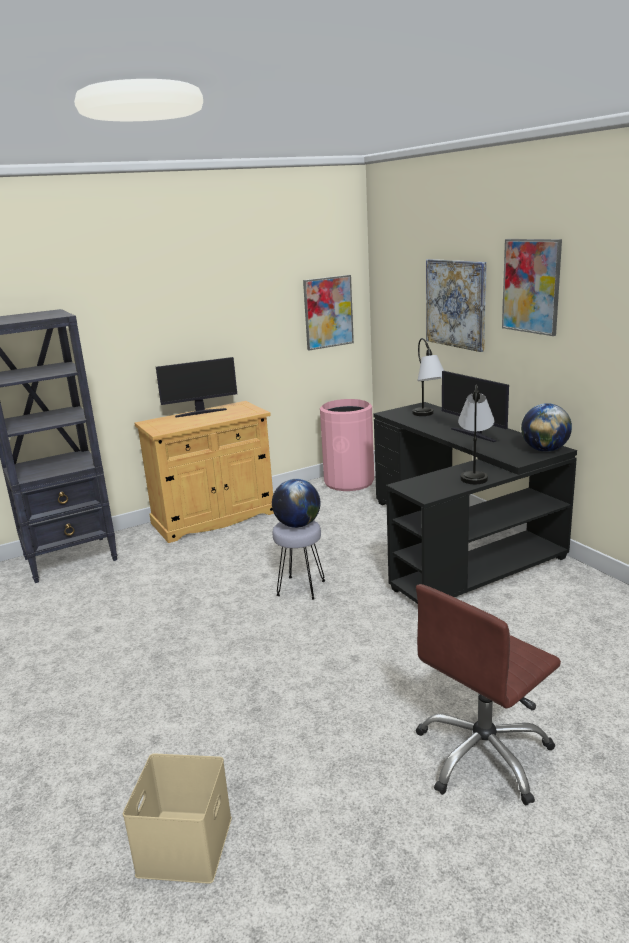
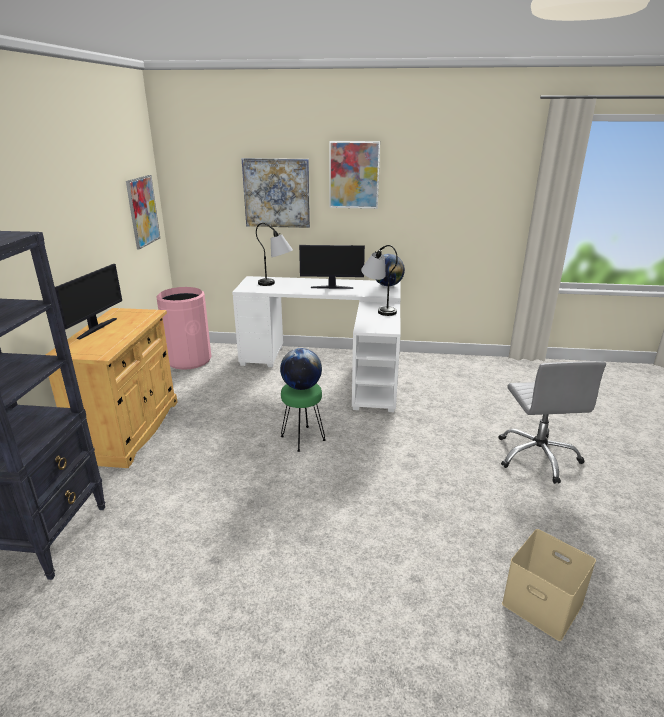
camera: 55 degrees left, 5 degrees up
(300, 588) = (302, 438): grey stool -> green stool
(460, 541) = (333, 367): black desk -> white desk
(484, 755) = (537, 456): brown office chair -> grey office chair

